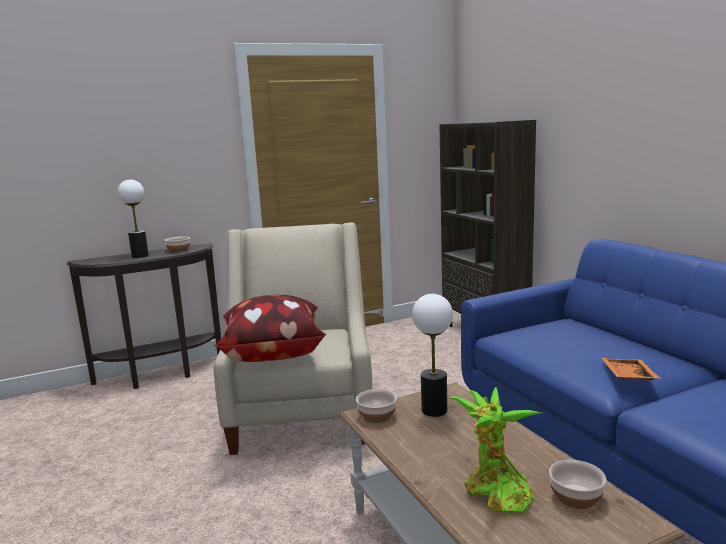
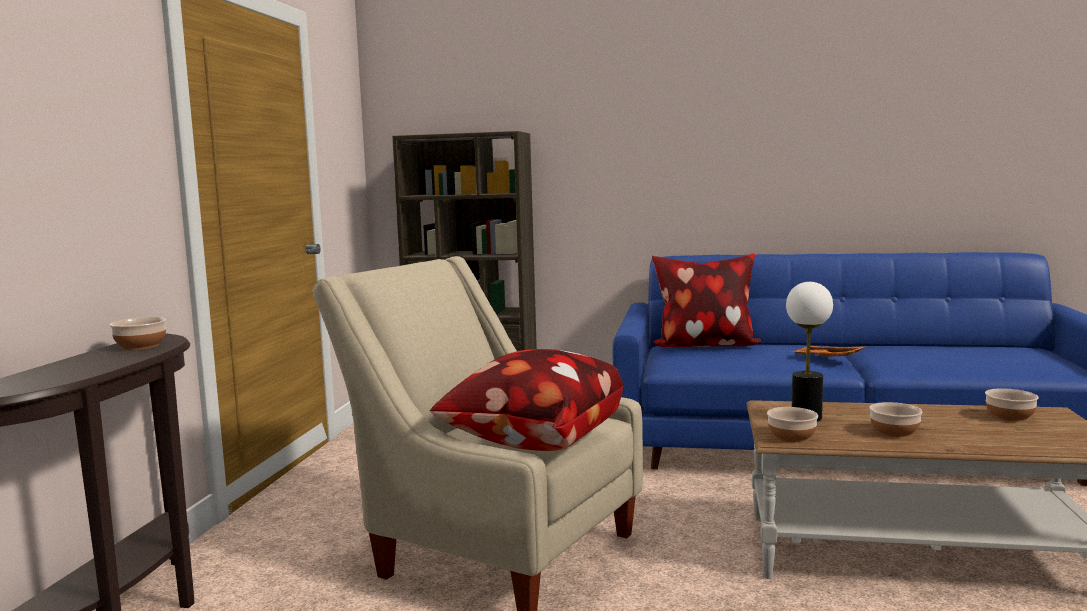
camera: 55 degrees left, 5 degrees down
(140, 256) = (94, 364): table lamp -> none
(440, 450) = (895, 432): none -> bowl
(494, 492) = (986, 433): potted plant -> none
(581, 330) = (704, 346): none -> pillow

